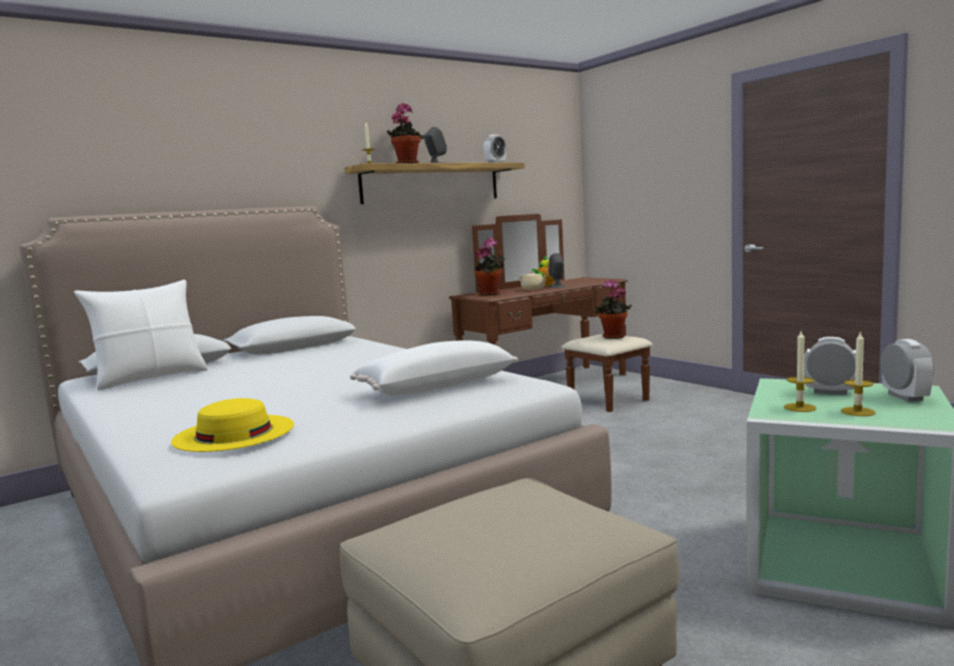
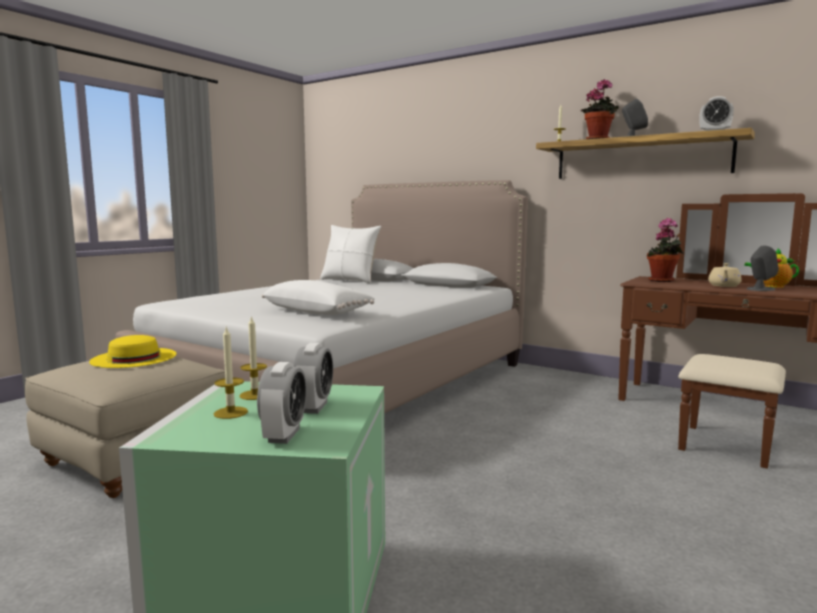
camera: 70 degrees right, 0 degrees up
(234, 432) = (215, 298): yellow hat -> yellow hat (134, 357)
(613, 337) = (737, 364): potted plant -> none
(905, 397) = (284, 435): alarm clock -> alarm clock turned 60 degrees counterclockwise

